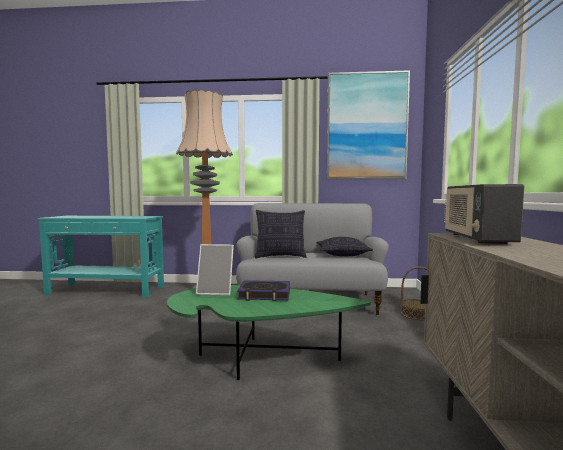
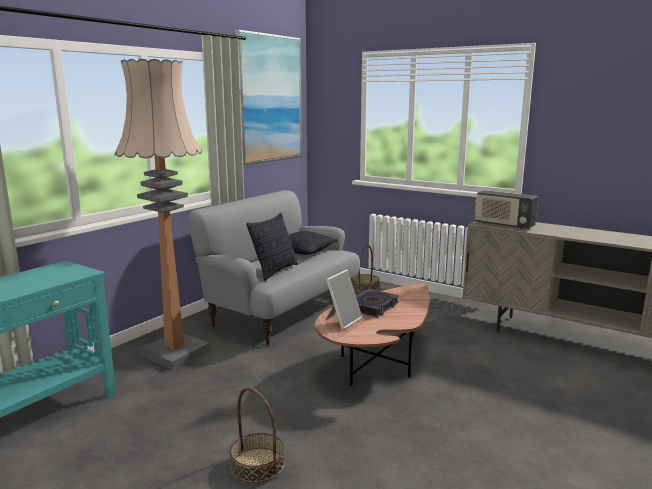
camera: 60 degrees left, 10 degrees up
(60, 351) = (257, 465): none -> basket
(256, 356) = (378, 362): green coffee table -> brown coffee table

